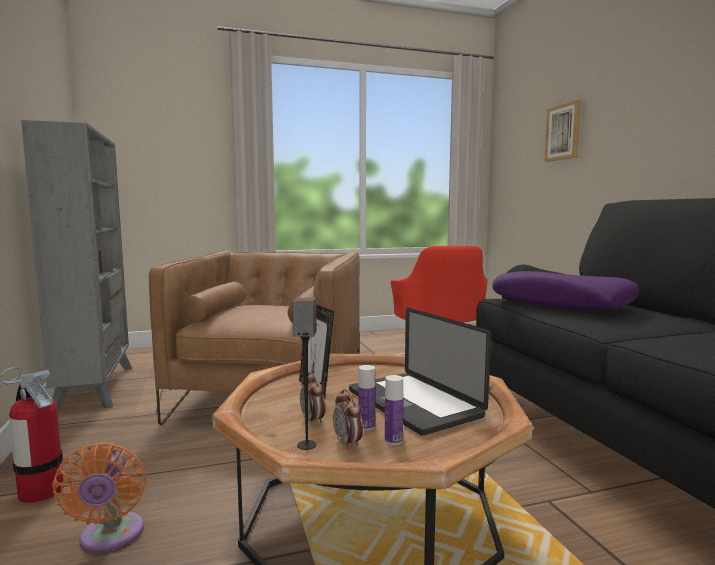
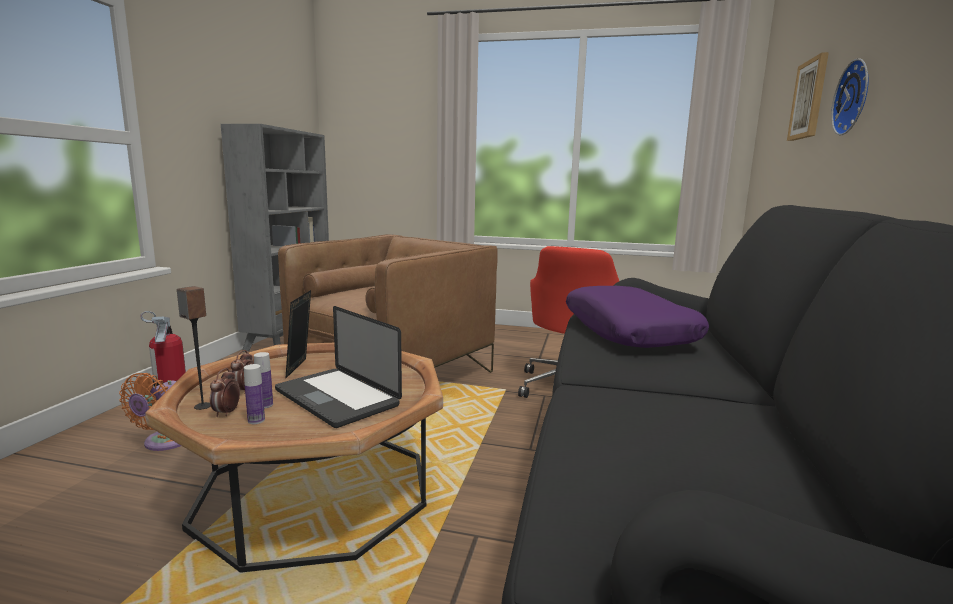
camera: 30 degrees right, 5 degrees up
(413, 403) = (336, 398): laptop -> laptop turned 45 degrees counterclockwise
(623, 130) = (855, 97): none -> wall clock

